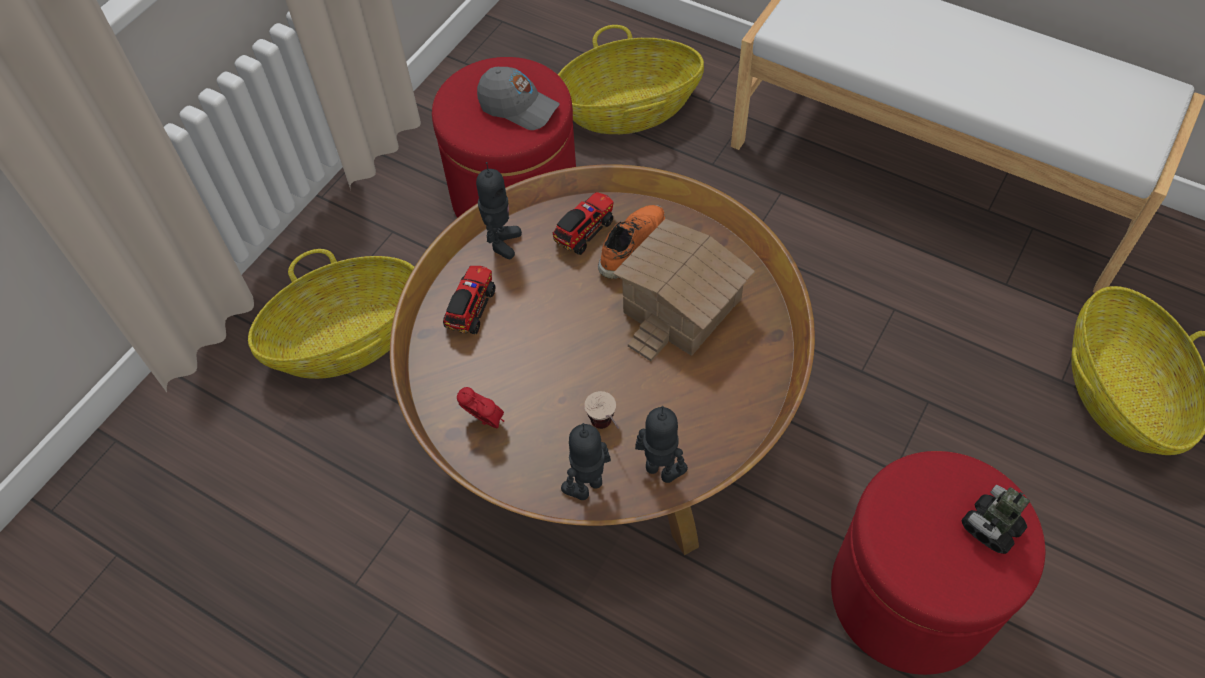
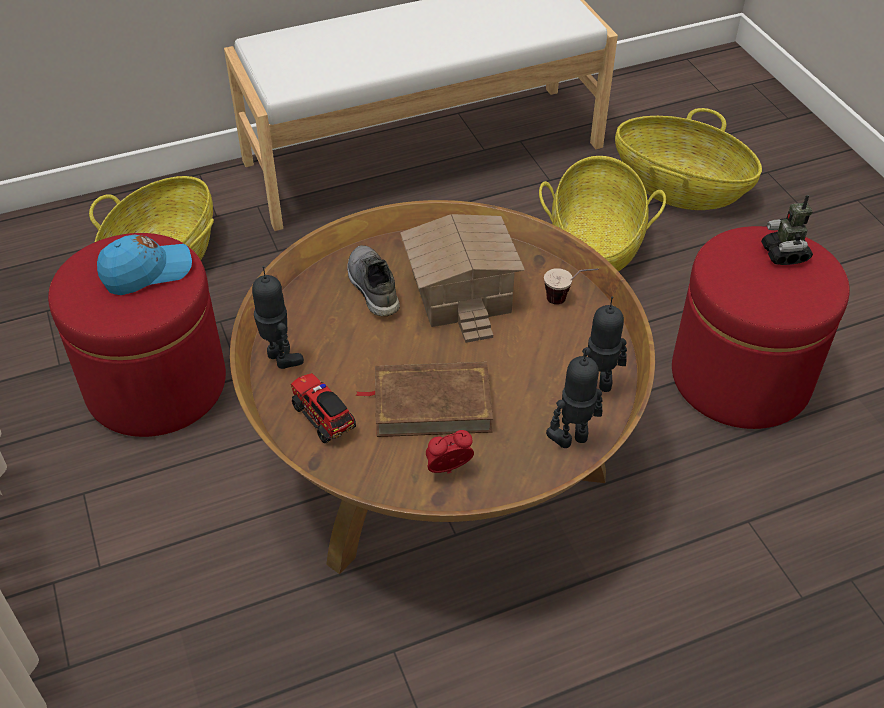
camera: 55 degrees left, 10 degrees down
(348, 339) = (163, 598): basket -> basket (595, 242)
(518, 107) = (147, 272): grey cap -> blue cap
(542, 367) = (432, 404): none -> brown book
(585, 231) = (326, 304): toy truck -> none
(587, 487) = (572, 439): toy robot -> toy robot turned 75 degrees clockwise
(606, 430) = (530, 398): cup -> cup (567, 300)
(630, 245) = (371, 287): orange shoe -> grey shoe

